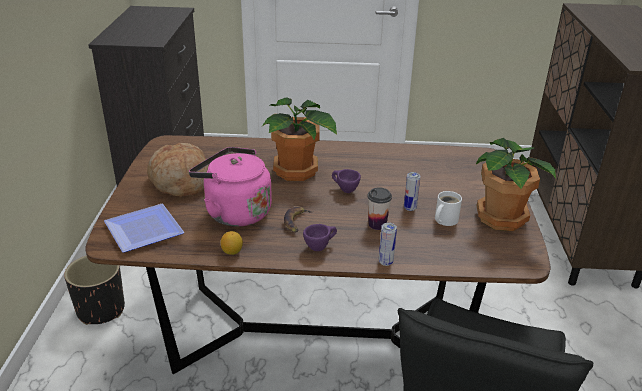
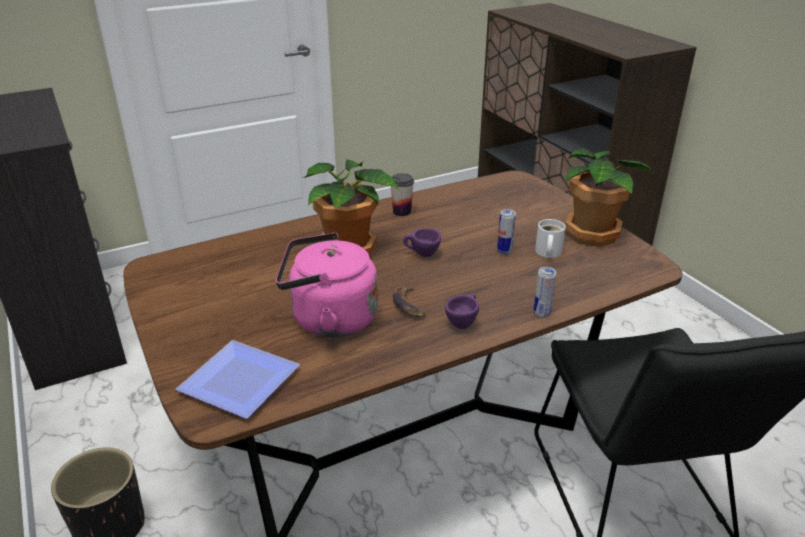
camera: 30 degrees left, 0 degrees up
(180, 181) = (222, 307): bread -> none
(232, 252) = (375, 364): lemon -> none
(377, 224) = (492, 279): cup -> cup (402, 212)

